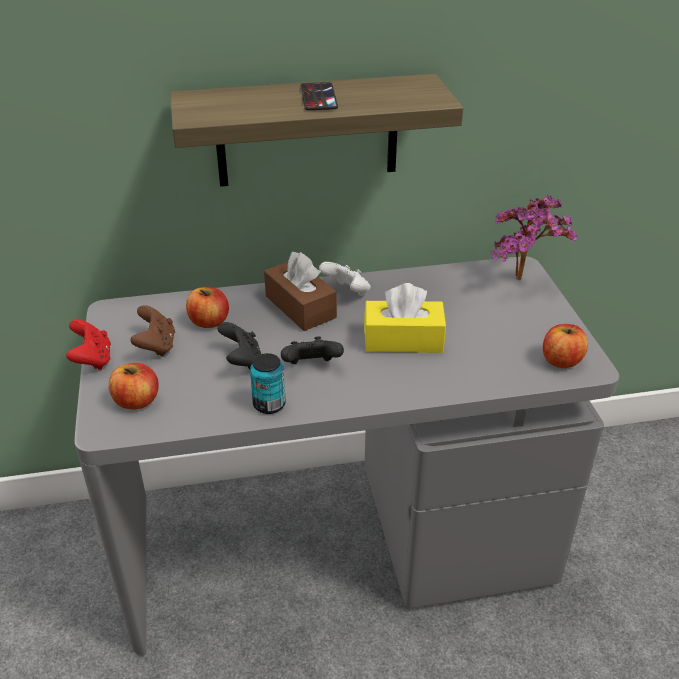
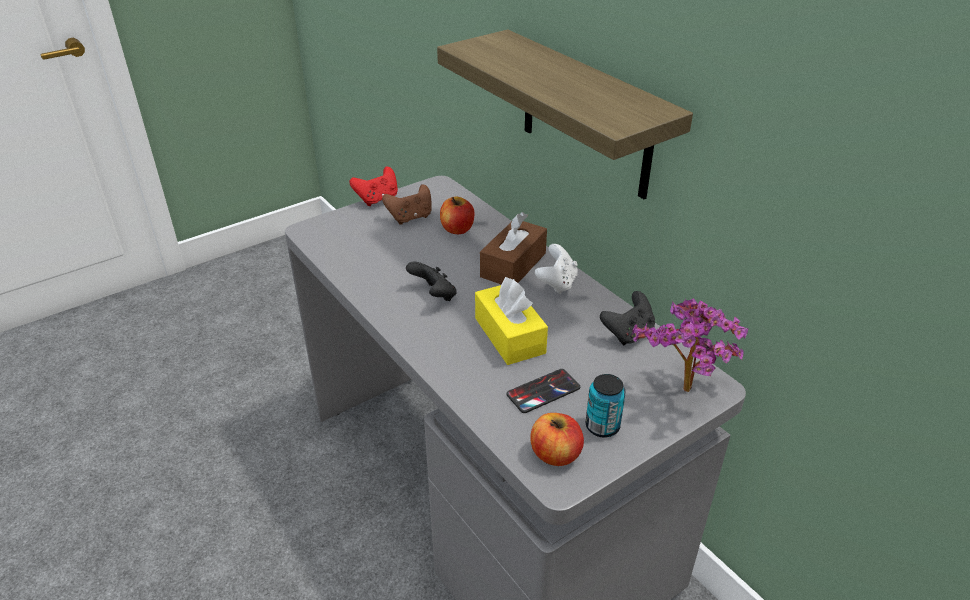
camera: 65 degrees right, 0 degrees up
(137, 401) = (344, 232): apple -> none
(243, 362) = (418, 260): black game controller -> black game controller (628, 333)
(269, 404) = (373, 289): can -> can (602, 426)
(318, 97) = (557, 77): phone -> phone (543, 391)

